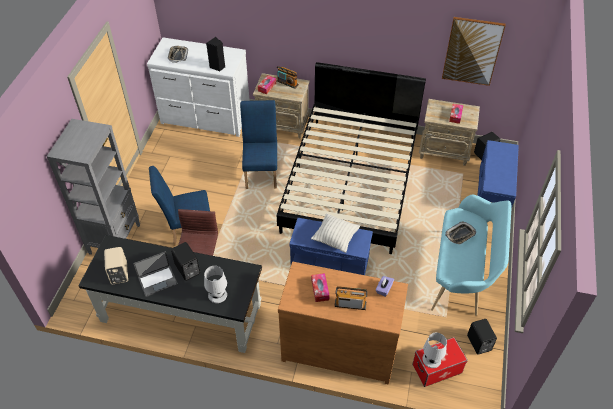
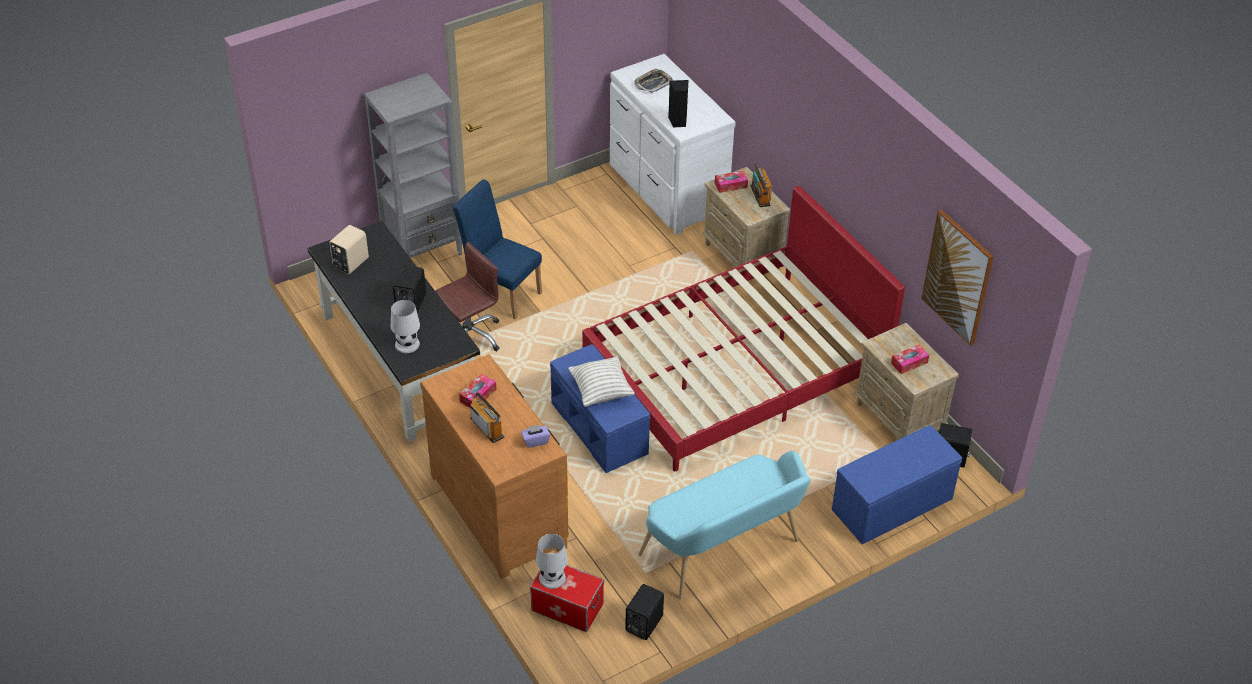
camera: 45 degrees right, 5 degrees down
(158, 280) = (374, 293): laptop -> none
(262, 172) = (651, 289): blue chair -> none
(351, 181) = (736, 369): black bed -> red bed
(460, 234) = (734, 486): tray -> none

